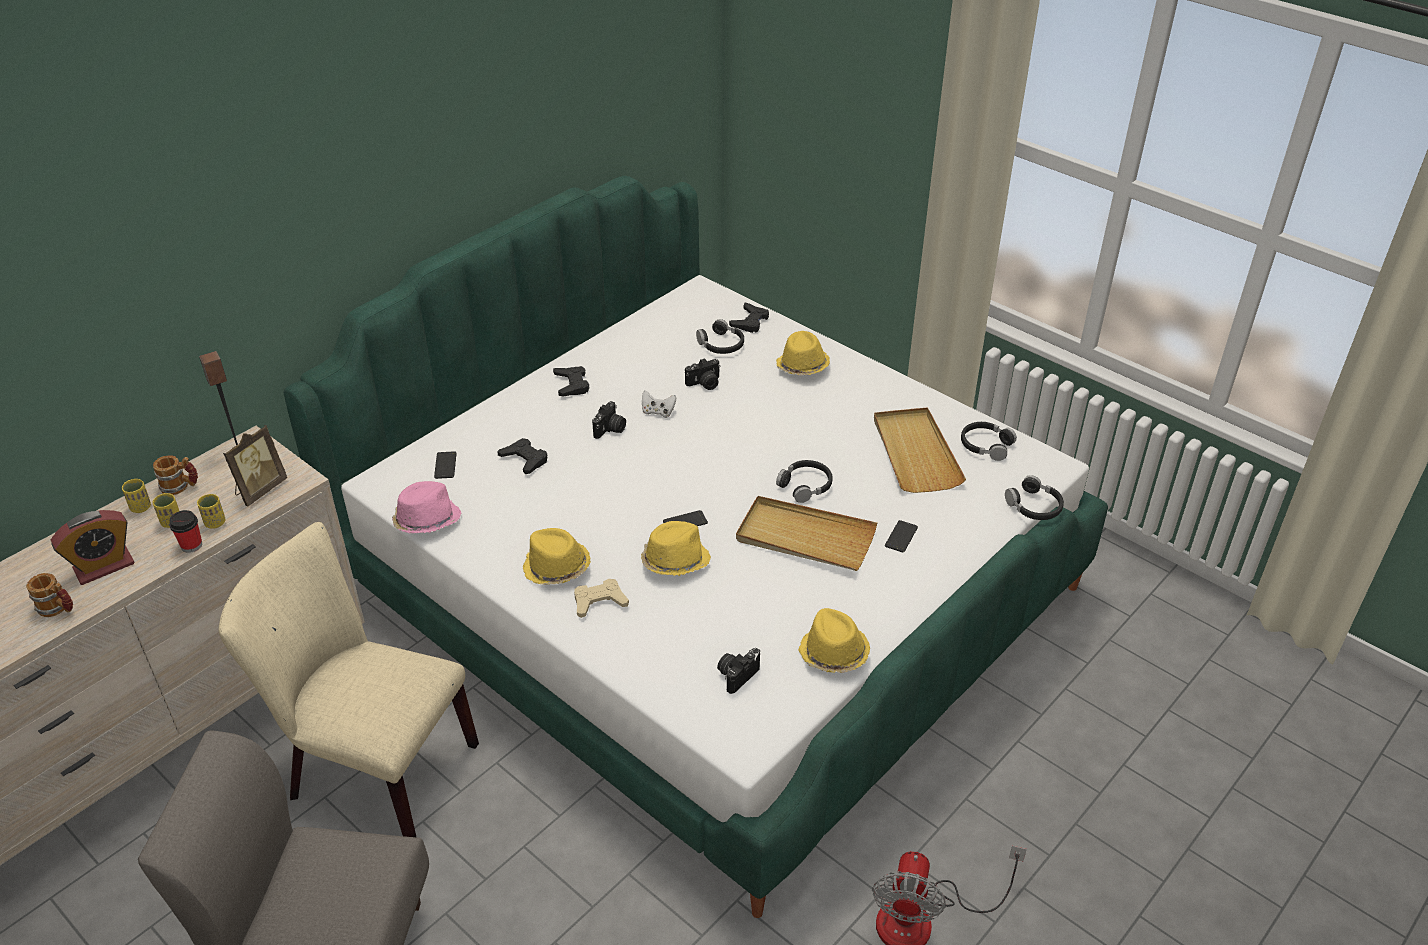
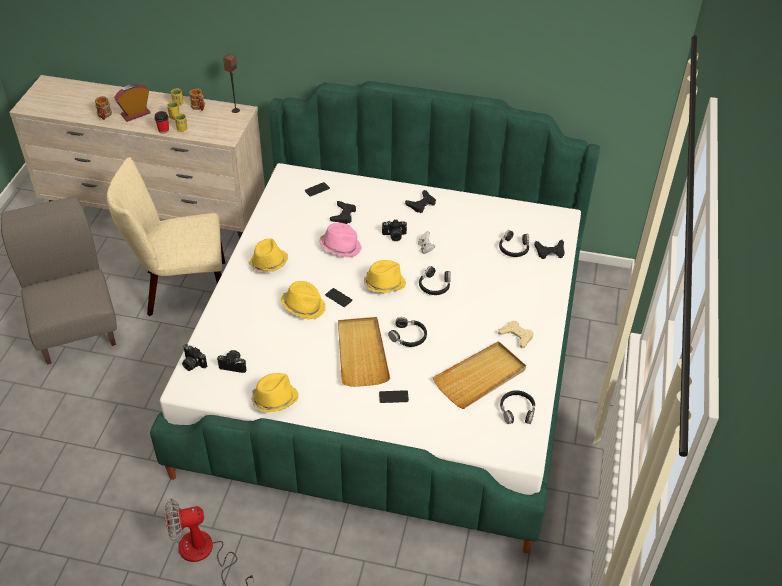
camera: 60 degrees right, 5 degrees up
(104, 566) = (135, 114): alarm clock -> alarm clock turned 120 degrees clockwise
(259, 490) = (212, 130): picture frame -> none
(372, 769) = (180, 289): beige chair -> beige chair turned 90 degrees counterclockwise
(426, 521) = (271, 203): pink hat -> pink hat (340, 246)
(599, 602) = (254, 290): beige game controller -> beige game controller (516, 336)
(704, 384) = (468, 256): camera -> camera (192, 364)
(802, 367) = (524, 293): yellow hat -> yellow hat (383, 284)
(1034, 506) = (470, 454): black headphones -> black headphones (435, 285)

